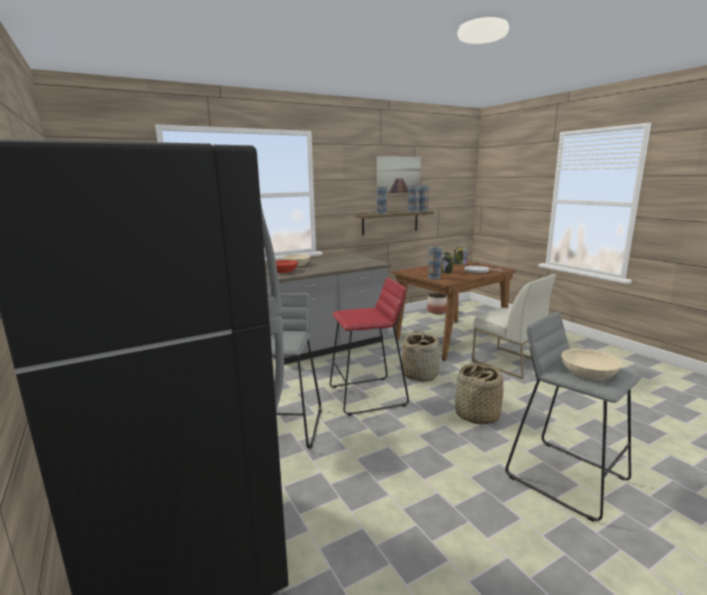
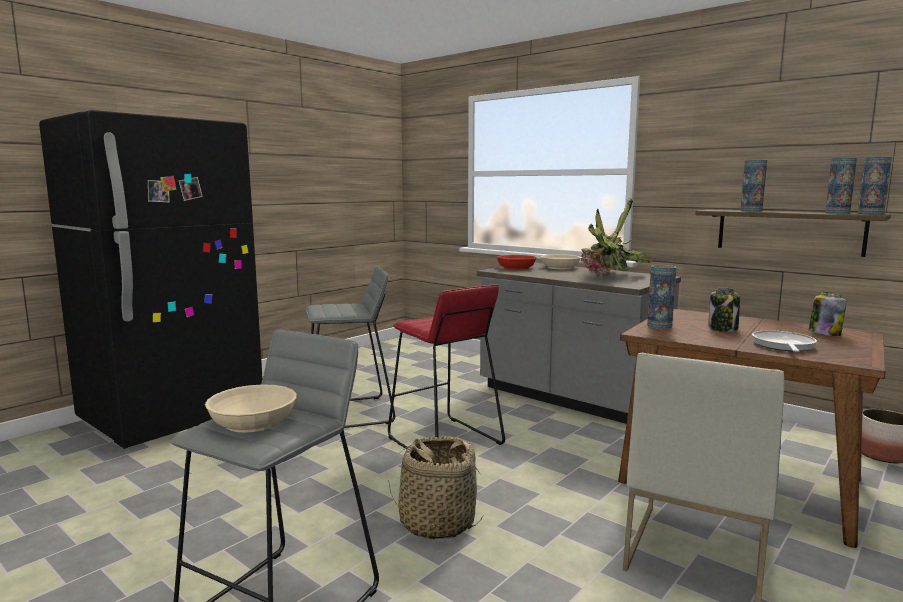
camera: 70 degrees right, 5 degrees down
(341, 261) = (610, 275): none -> potted plant
(398, 174) = (820, 136): picture -> none
(420, 374) = (541, 467): basket -> none

